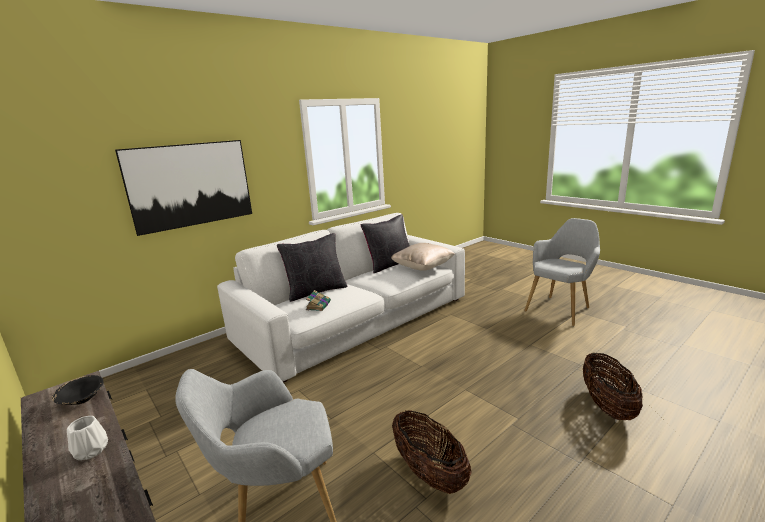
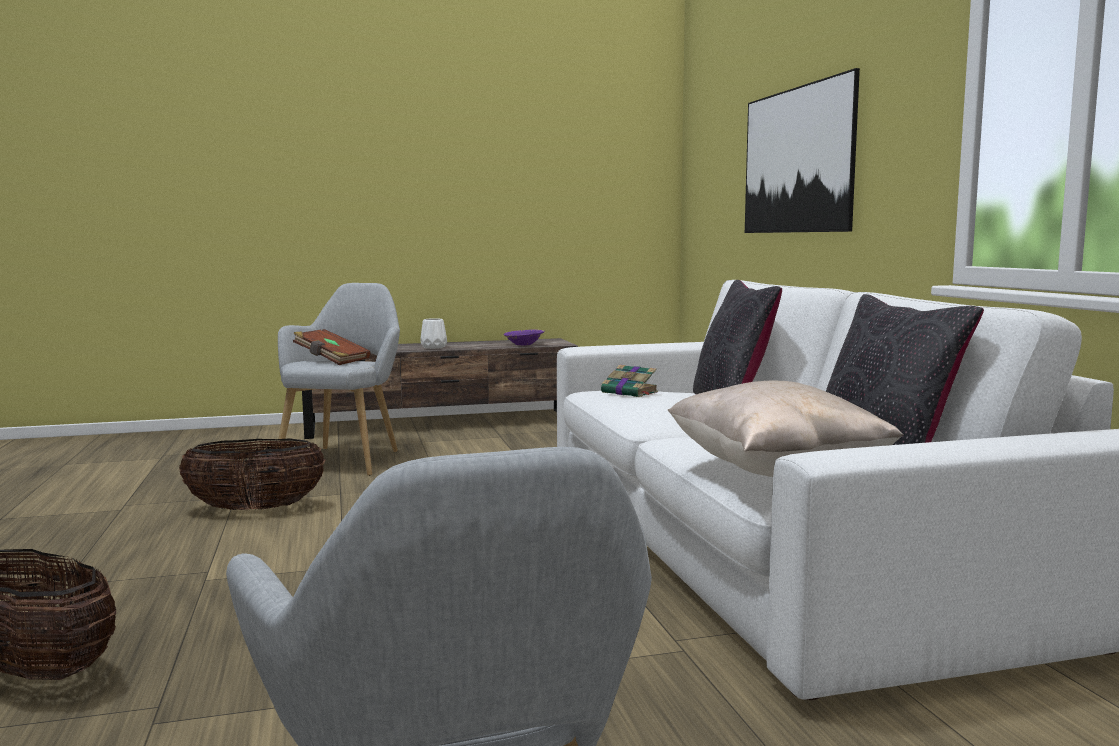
camera: 115 degrees right, 10 degrees down
(82, 399) = (524, 344): black bowl -> purple bowl
(281, 430) = (331, 360): none -> brown book

